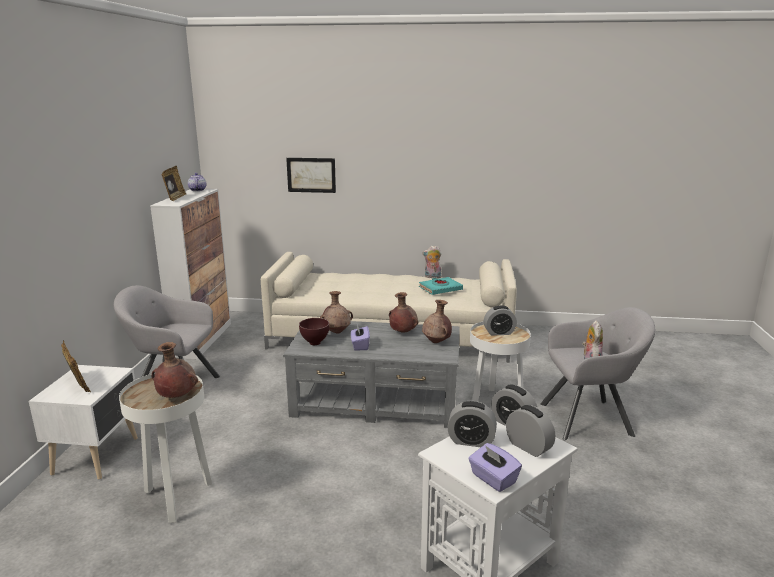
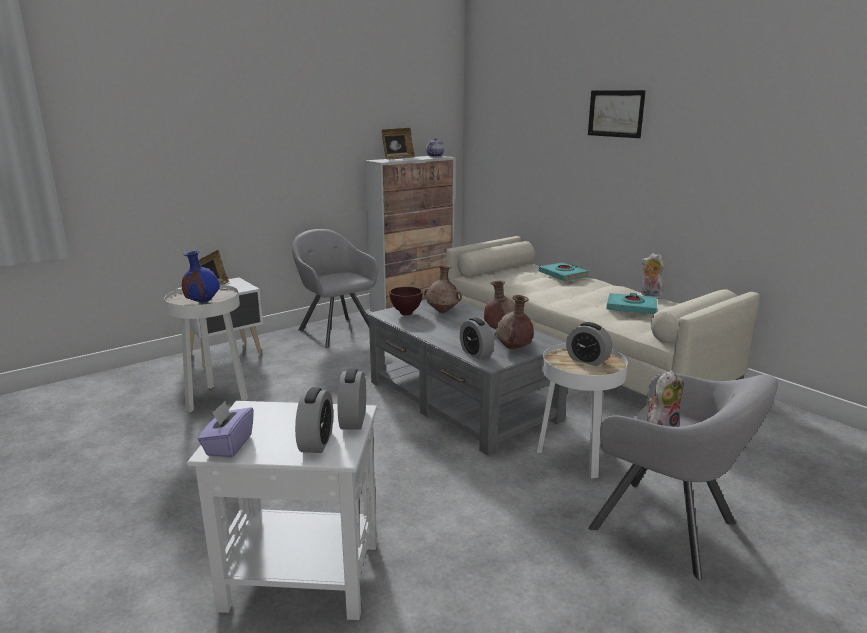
camera: 45 degrees right, 0 degrees up
(176, 396) = (202, 302): brown vase -> blue vase
(311, 175) = (548, 151): picture -> picture (615, 113)
(356, 276) = (563, 275): none -> turquoise book
(360, 345) = (437, 327): purple tissue box -> none
(471, 441) = (287, 413): alarm clock -> alarm clock (476, 353)

